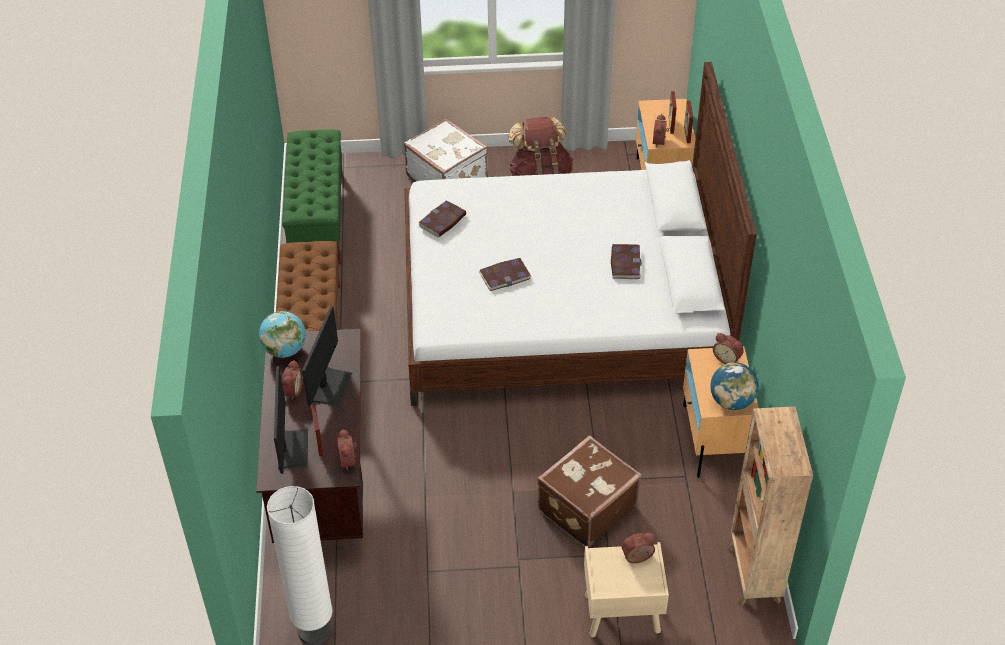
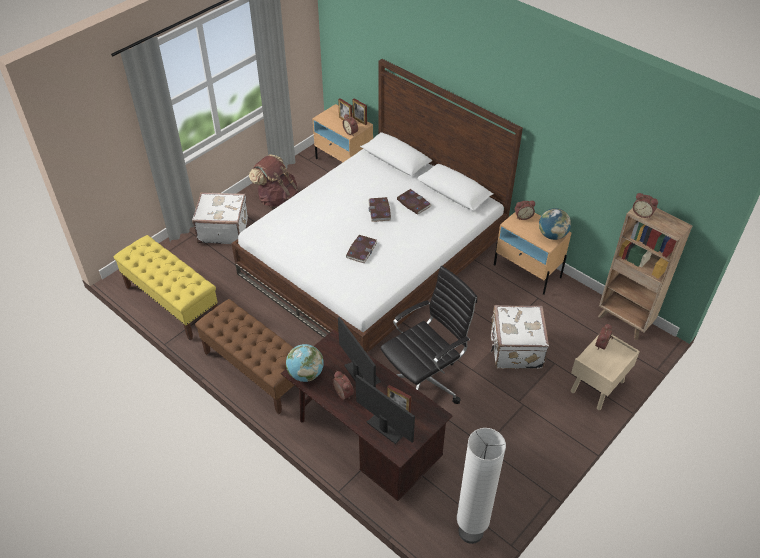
camera: 45 degrees left, 0 degrees up
(317, 219) = (172, 302): green bench -> yellow bench
(349, 460) = (428, 406): alarm clock -> alarm clock (642, 213)
(442, 221) = (288, 243): book -> book (379, 211)
(450, 466) = (424, 382): none -> black office chair
(585, 508) = (515, 349): brown suitcase -> white suitcase

